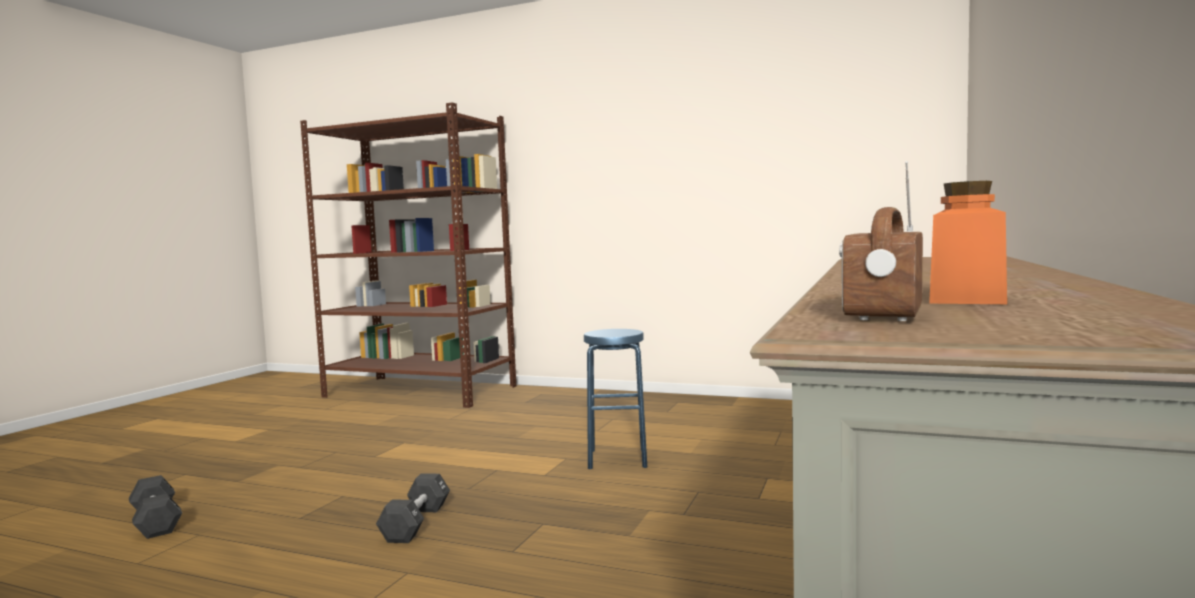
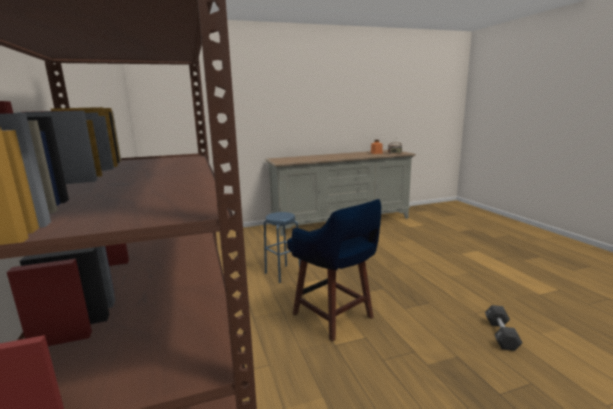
camera: 130 degrees left, 10 degrees up
(416, 523) = (388, 279): black dumbbell -> none
(438, 455) = (334, 317): none -> blue stool

